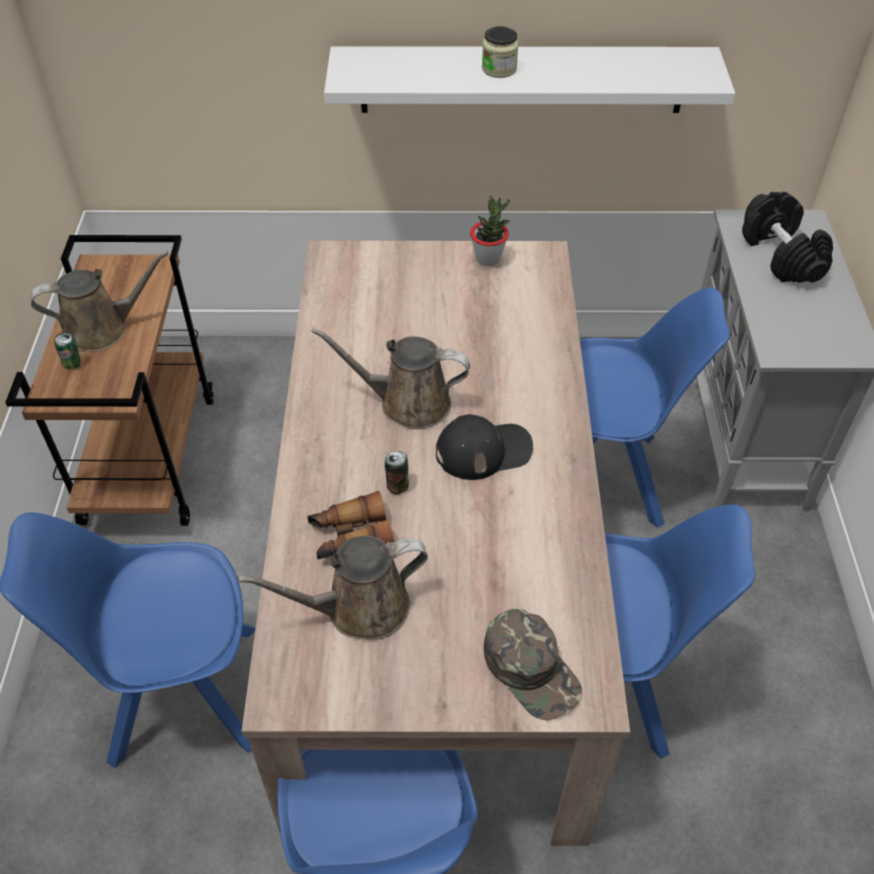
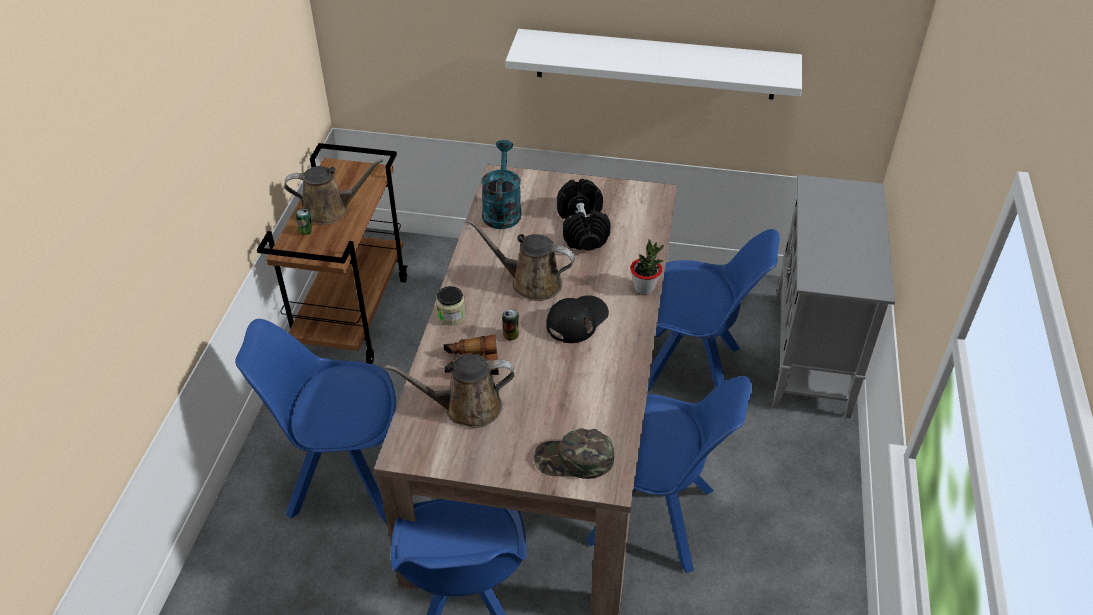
camera: 10 degrees right, 5 degrees down
(344, 302) = (502, 210): none -> turquoise watering can
(484, 450) = (577, 320): black cap -> black cap turned 45 degrees counterclockwise
(488, 259) = (614, 191): potted plant -> potted plant (644, 288)
(499, 69) = (633, 55): jar -> jar (451, 316)
(531, 669) = (574, 460): green cap -> green cap turned 120 degrees clockwise
(782, 255) = (839, 213): black dumbbell -> black dumbbell (583, 228)

